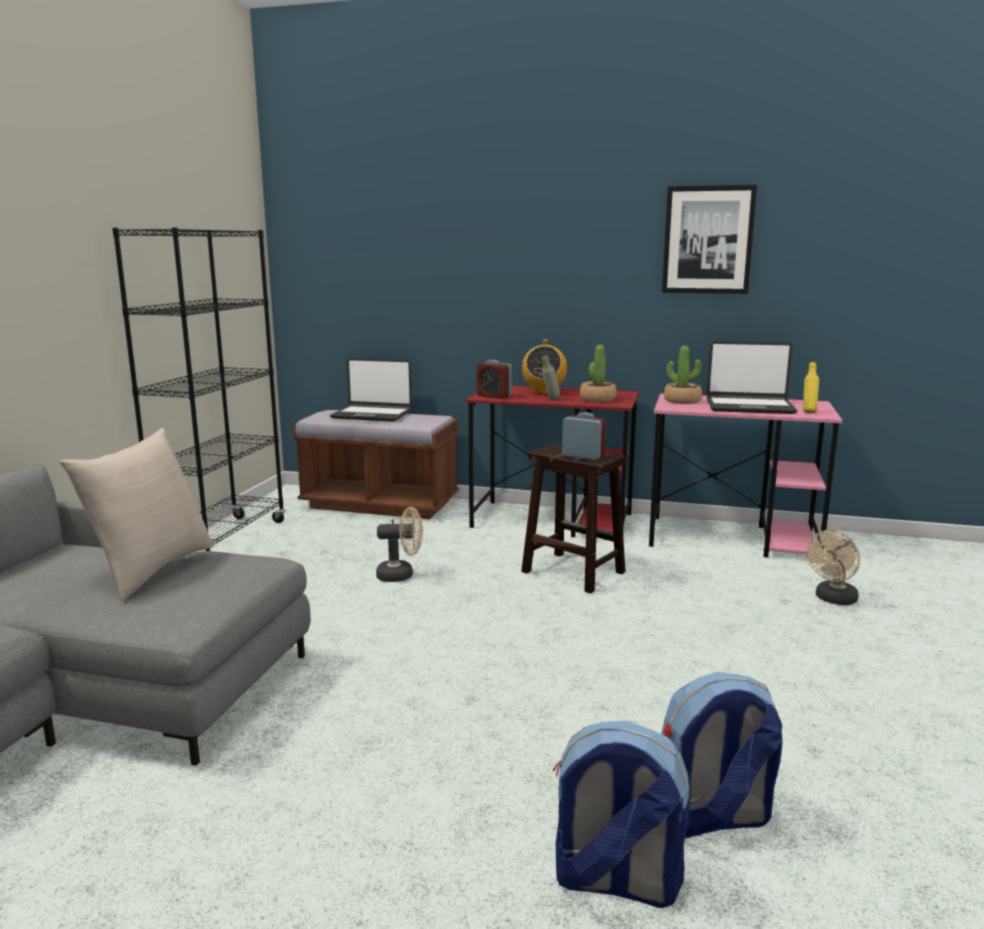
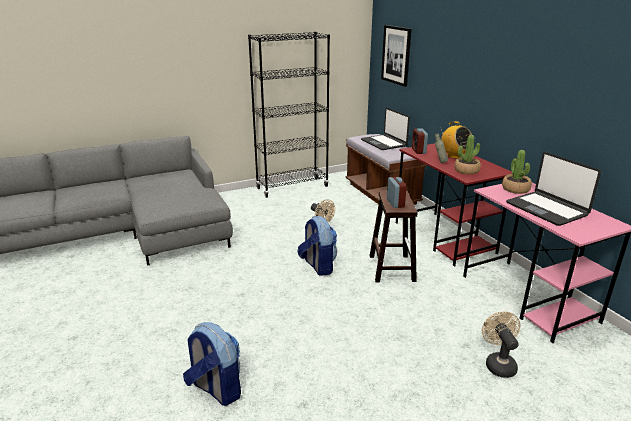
camera: 50 degrees right, 10 degrees up
(151, 569) = (181, 189): beige pillow -> none
(543, 392) = (454, 156): radio -> radio turned 90 degrees counterclockwise
(614, 881) = (155, 377): backpack -> backpack (318, 266)
(708, 240) = (576, 70): picture -> picture (396, 55)
(808, 412) = (576, 229): yellow bottle -> none
(833, 599) = (498, 363): beige fan -> beige fan turned 75 degrees clockwise

